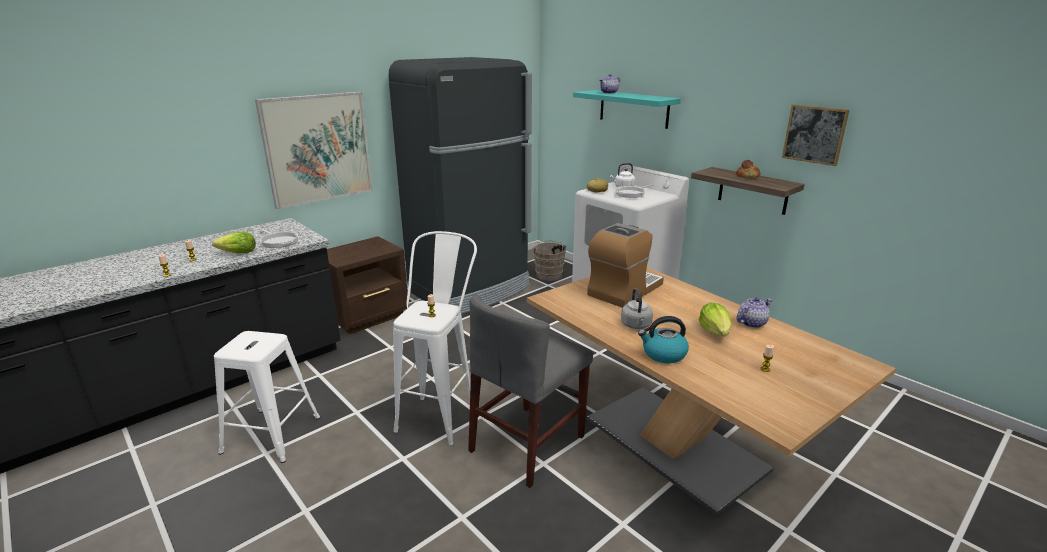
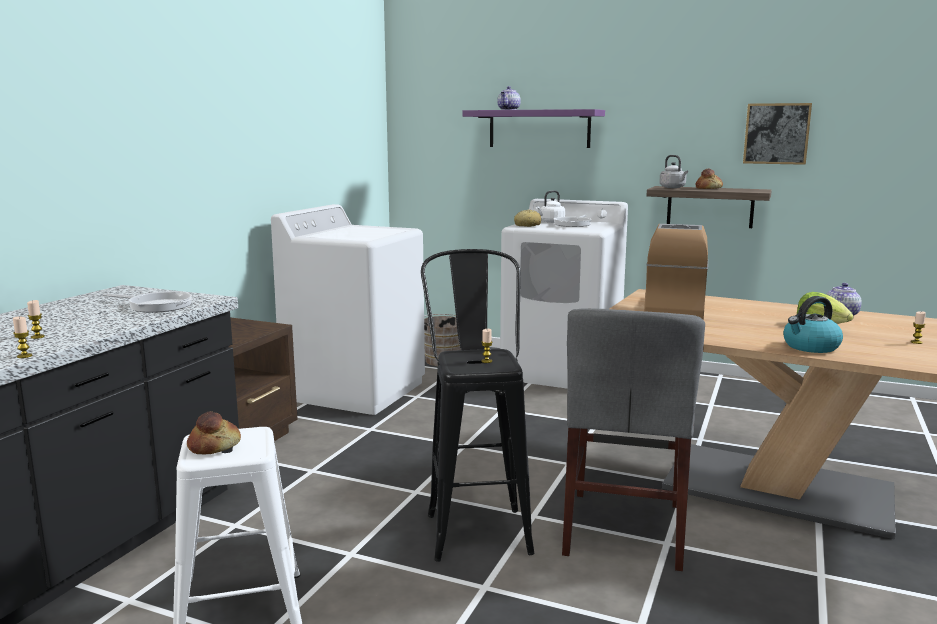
camera: 25 degrees left, 10 degrees down
(237, 253) = (110, 323): lettuce -> none
(244, 343) = (214, 446): none -> bread
(318, 148) = (155, 175): picture -> none
(441, 412) = (476, 524): white stool -> black stool
(470, 290) = (355, 390): black fridge -> white washing machine
(633, 108) = (539, 129): turquoise shelf -> purple shelf
(636, 325) = (742, 332): grey kettle -> grey kettle (673, 187)

